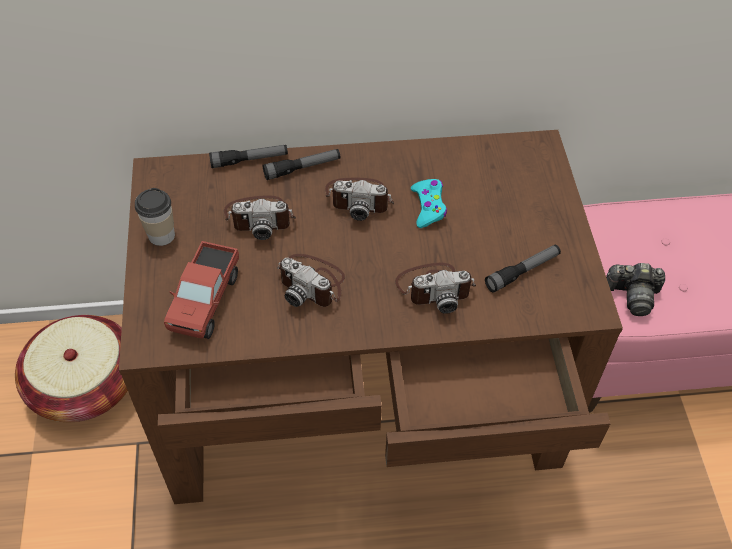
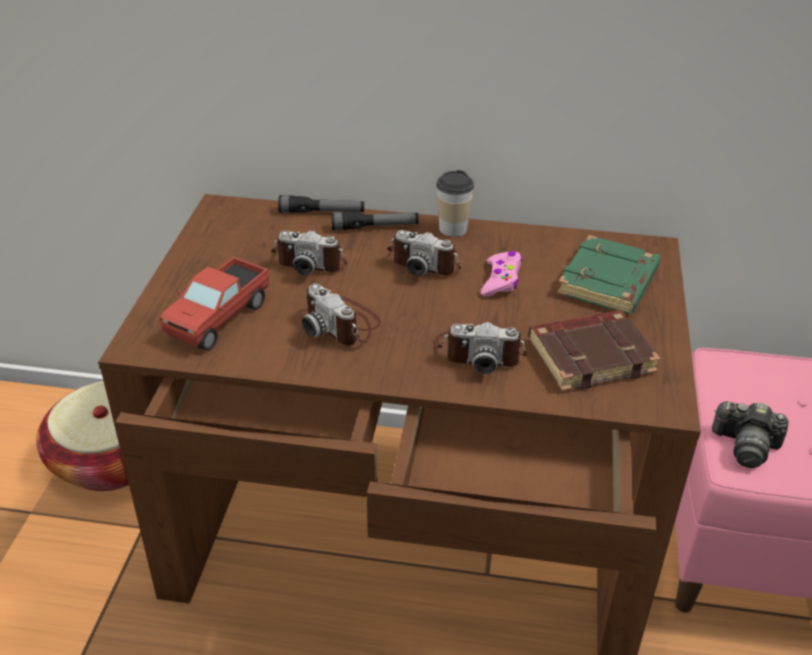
camera: 15 degrees right, 15 degrees down
(161, 235) = (201, 258): cup -> cup (452, 229)
(428, 207) = (501, 280): turquoise game controller -> pink game controller
(516, 191) = (609, 283): none -> green book
(522, 272) = (591, 355): flashlight -> brown book

